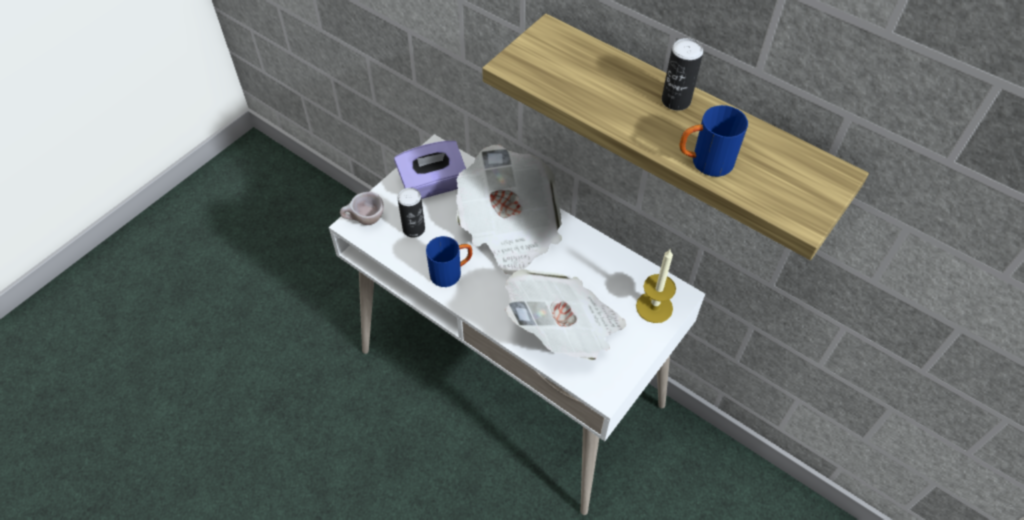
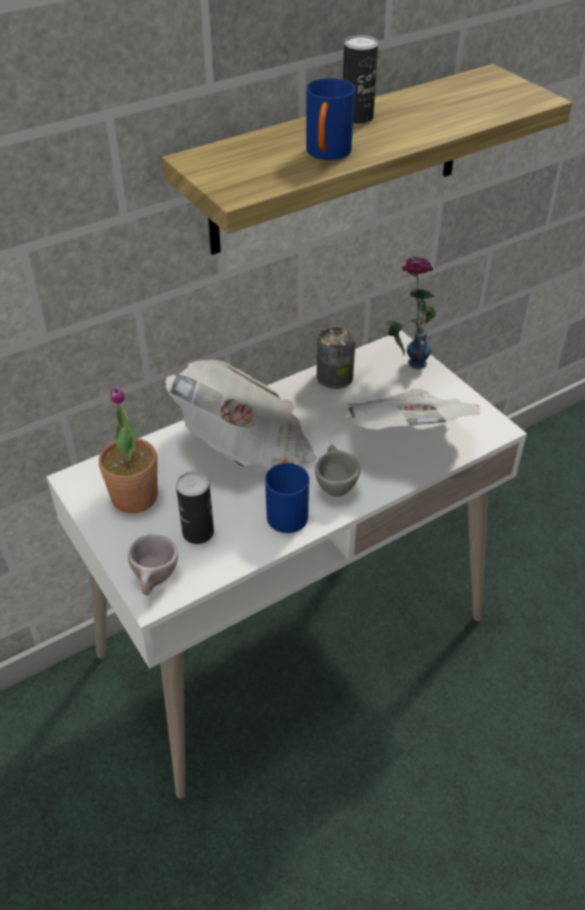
camera: 70 degrees left, 10 degrees down
(433, 184) = (134, 497): purple tissue box -> potted plant
(488, 294) = (334, 486): none -> grey cup
(614, 262) = (334, 377): none -> can
(654, 307) = (404, 366): candle -> vase
(704, 162) = (450, 123): blue mug -> blue mug (327, 155)

